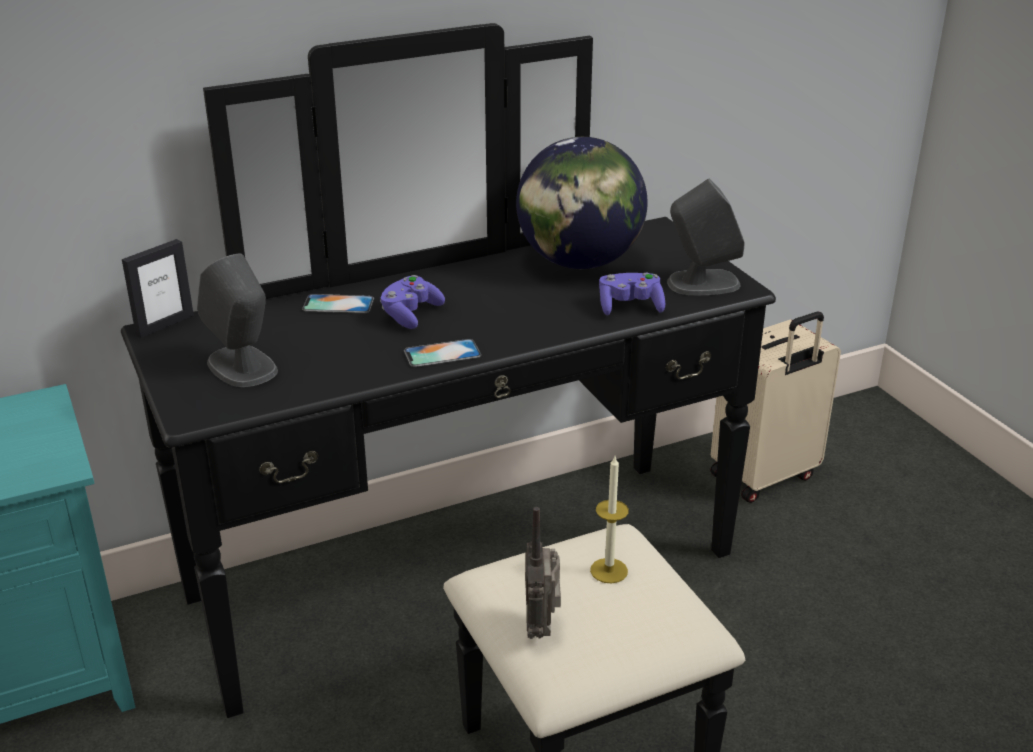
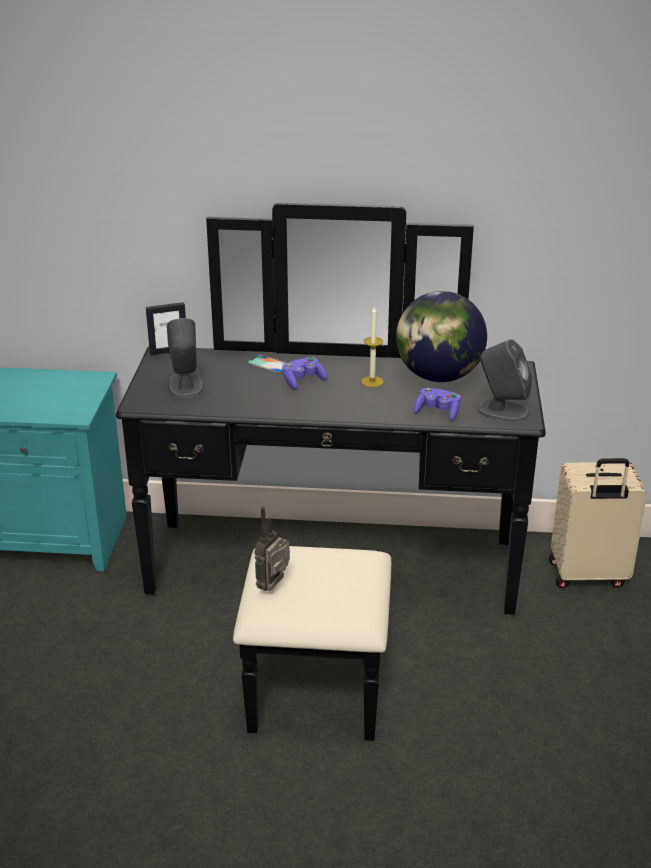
camera: 30 degrees right, 0 degrees up
(442, 353) = (297, 409): phone -> none
(609, 570) = (340, 571): candle -> candle (372, 381)

